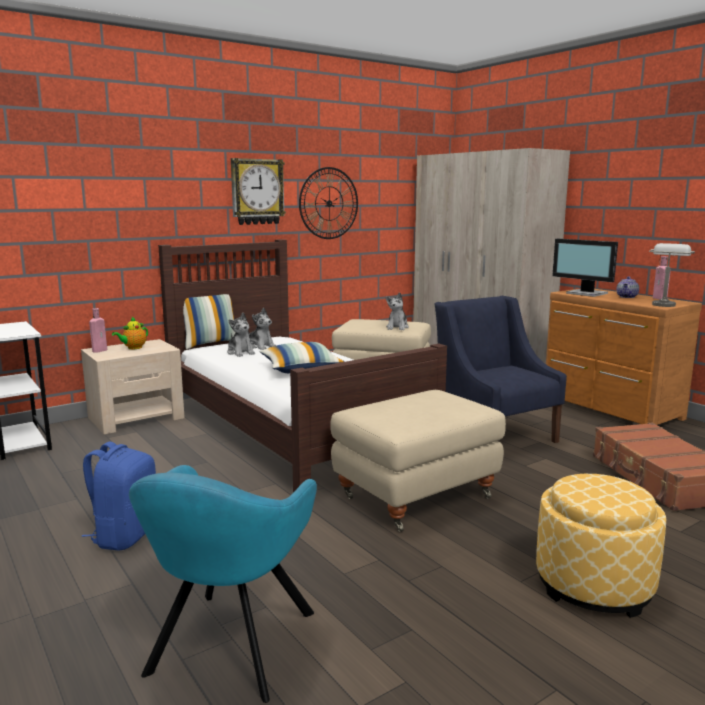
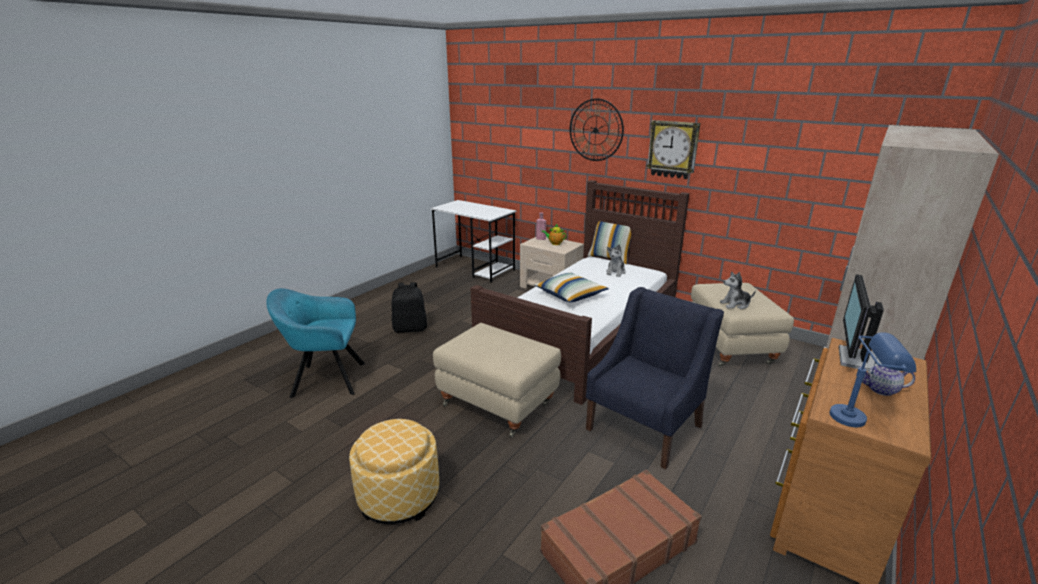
camera: 70 degrees right, 10 degrees up
(125, 535) = (410, 328): blue backpack -> black backpack
(240, 353) = (592, 270): plush toy -> none
(329, 203) = (748, 167): wall clock -> wall clock (595, 130)
(660, 298) = (911, 418): pink bottle -> none
(664, 304) = (859, 418): grey table lamp -> blue table lamp

